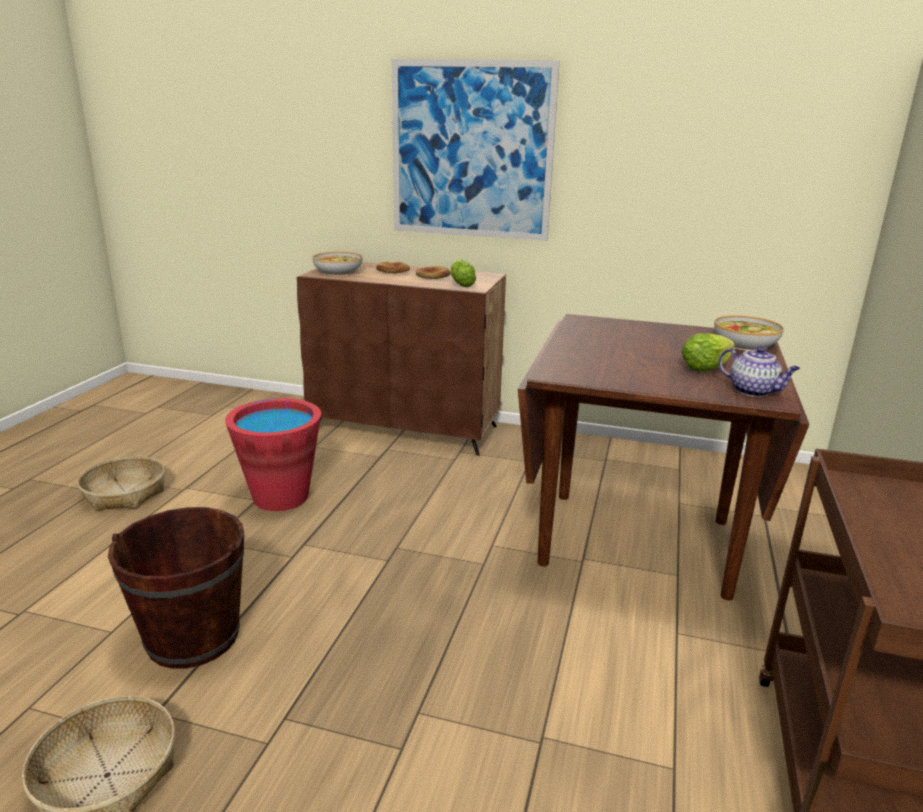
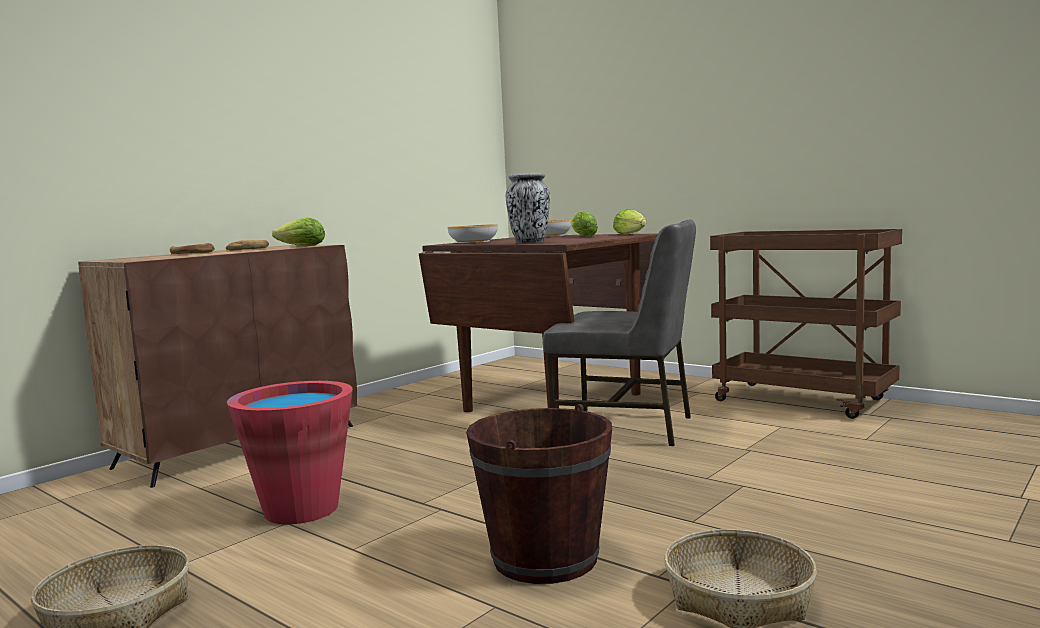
camera: 65 degrees left, 15 degrees down
(338, 272) = (147, 258): bowl -> bowl (473, 241)
(471, 151) = (235, 120): picture -> none
(565, 357) = (529, 243): none -> vase
(573, 615) = (626, 427): none -> grey chair
(754, 391) = (631, 234): teapot -> lettuce

